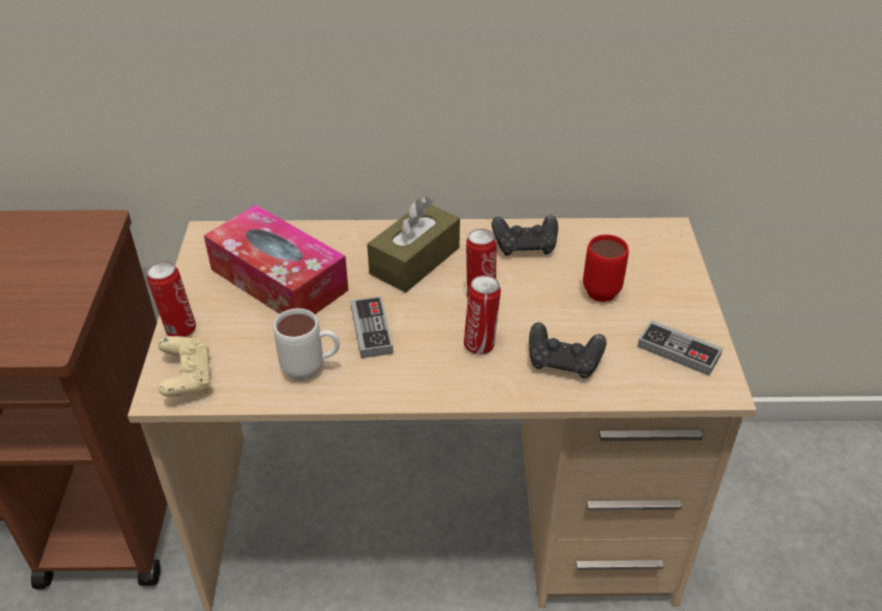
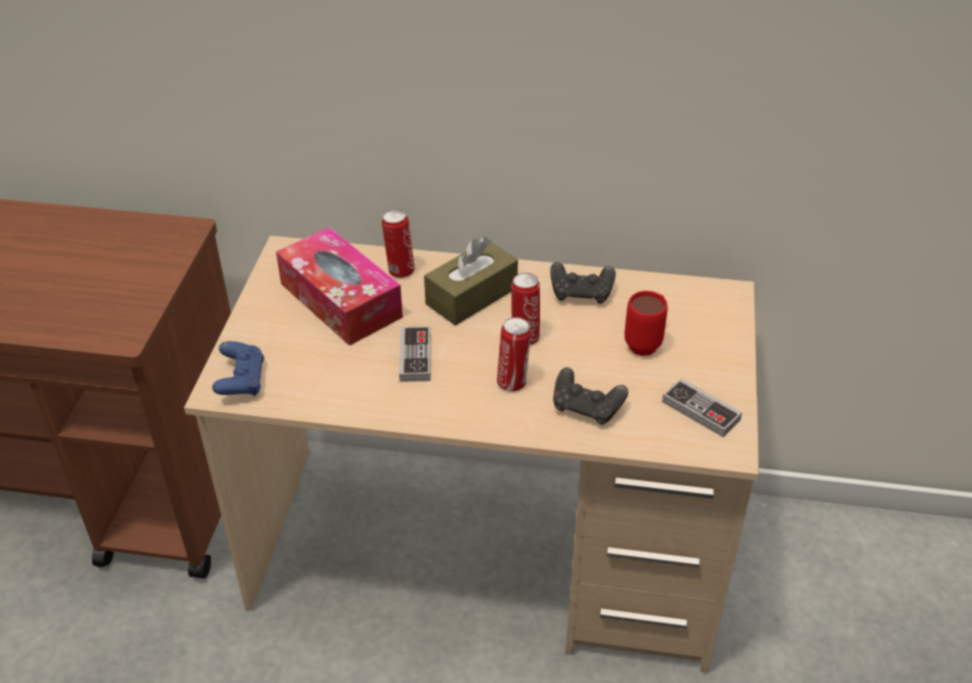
camera: 10 degrees right, 0 degrees up
(179, 329) = (242, 336): can -> can (400, 271)
(188, 378) = (241, 381): beige game controller -> blue game controller
(311, 370) = (352, 387): white mug -> none

